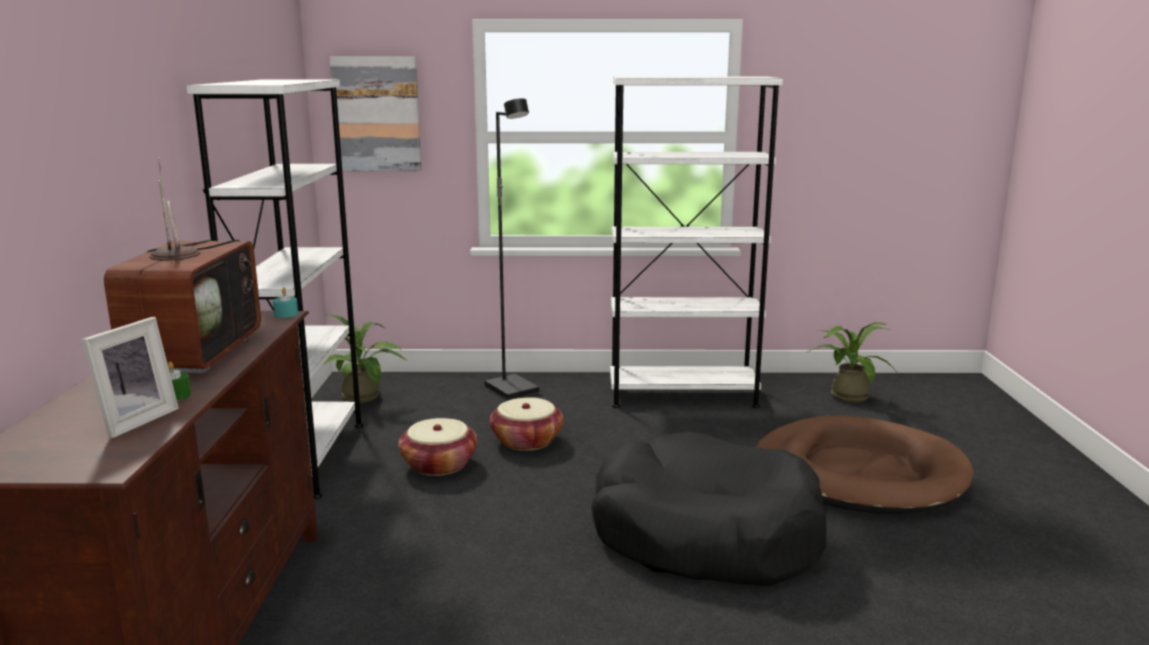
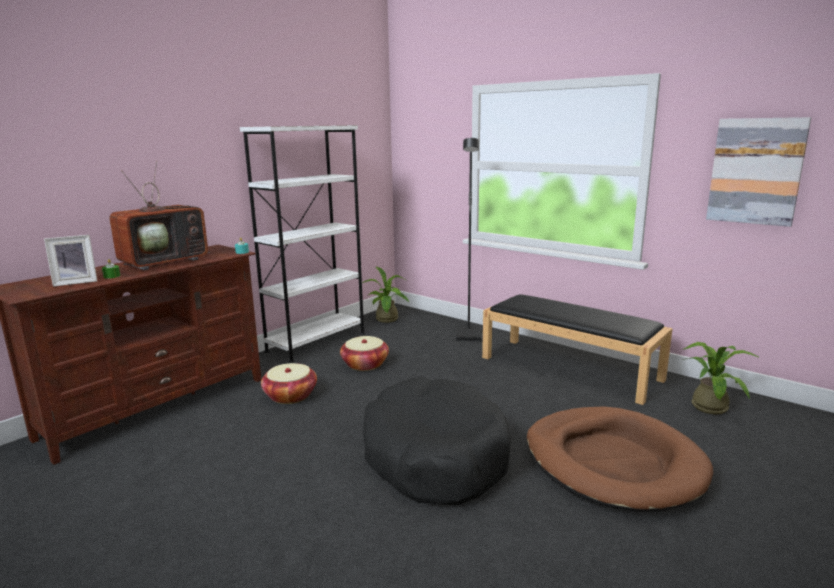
camera: 40 degrees right, 0 degrees up
(376, 114) = (421, 148): picture -> picture (755, 171)
(527, 441) = (428, 366): basket -> basket (290, 396)
(682, 395) = (570, 368): white bookcase -> black bench

